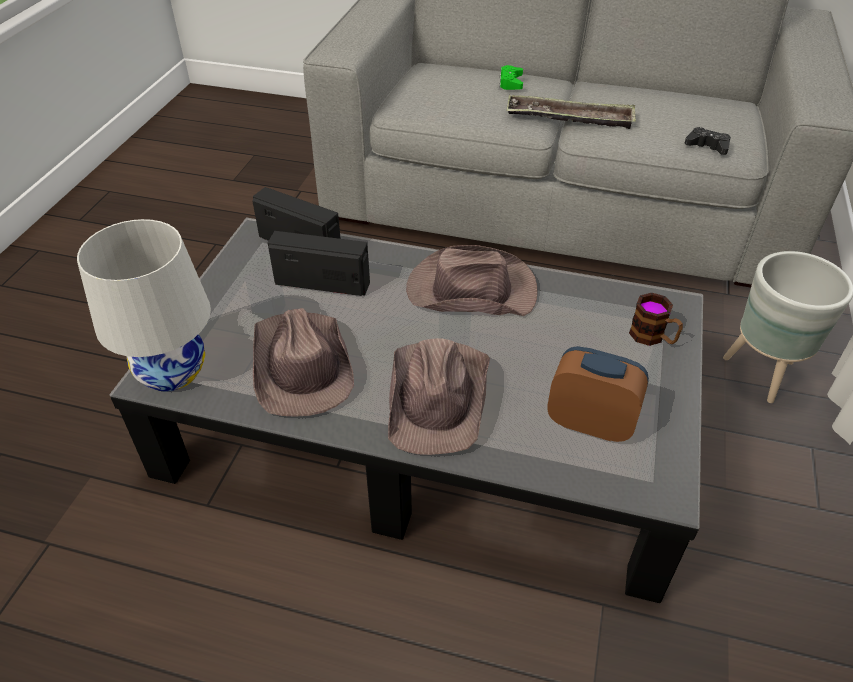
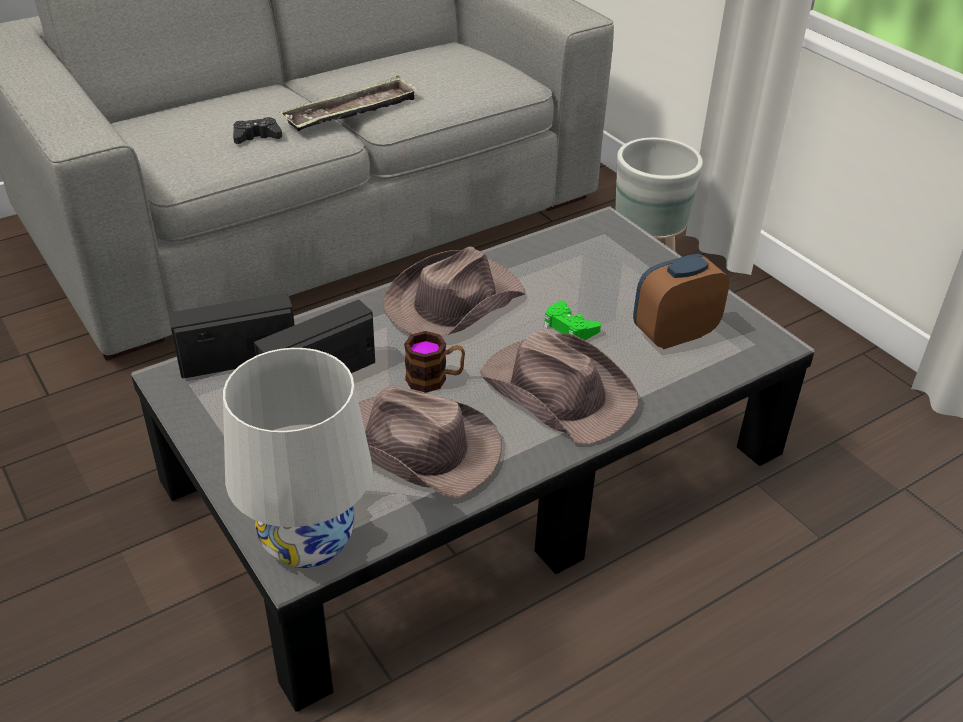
camera: 50 degrees left, 5 degrees down
(510, 82) = (244, 104): green game controller -> green game controller (569, 328)
(653, 337) = (625, 254): mug -> mug (435, 379)
(707, 146) = (490, 87): black game controller -> black game controller (256, 137)

